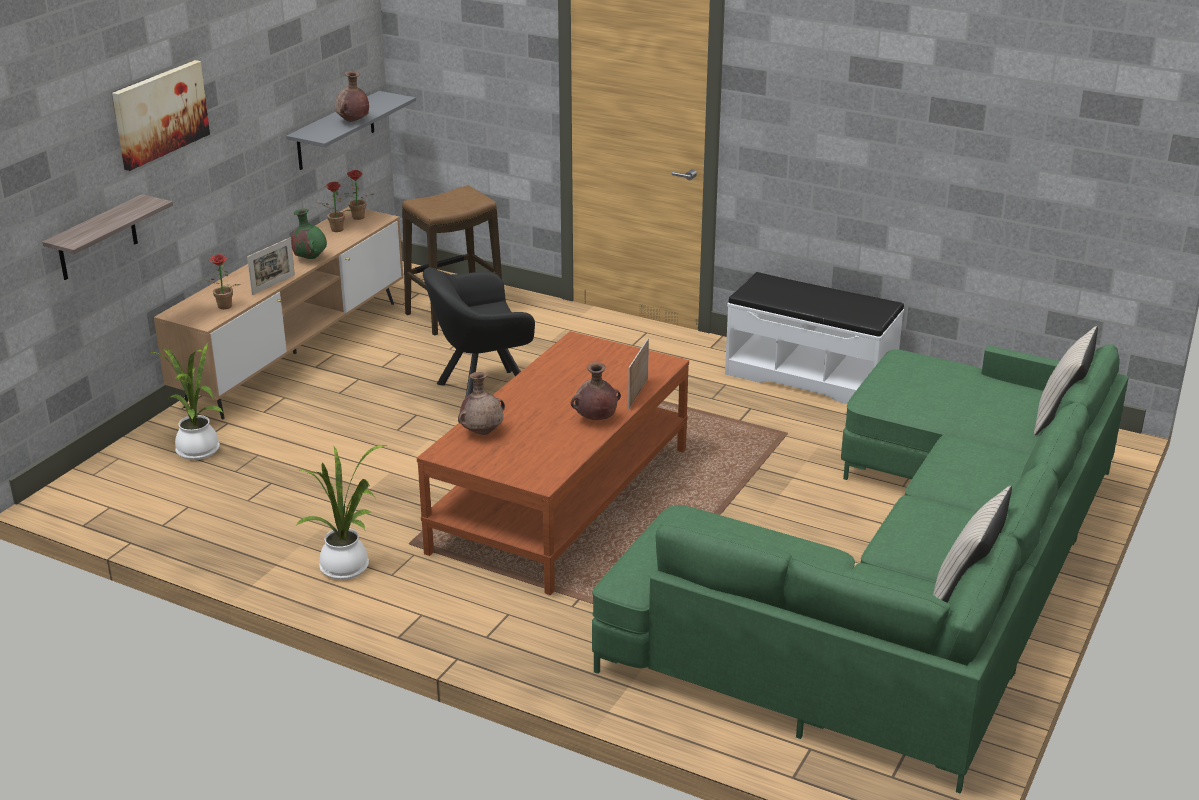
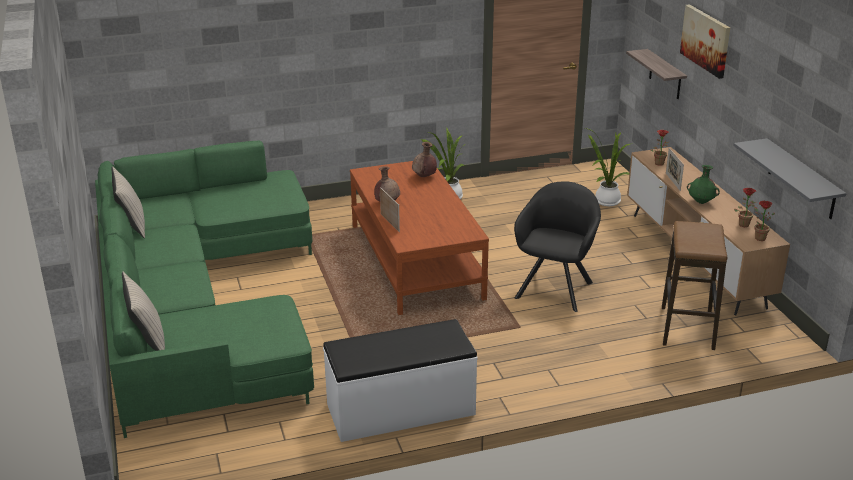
camera: 135 degrees right, 0 degrees up
(353, 121) = (771, 162): brown vase -> none

